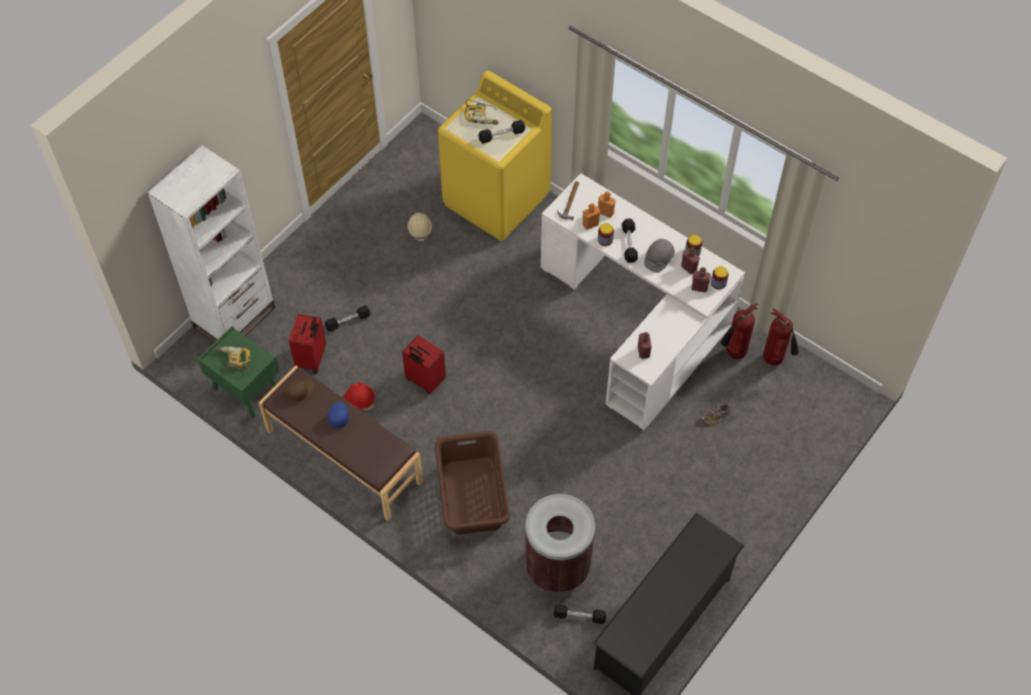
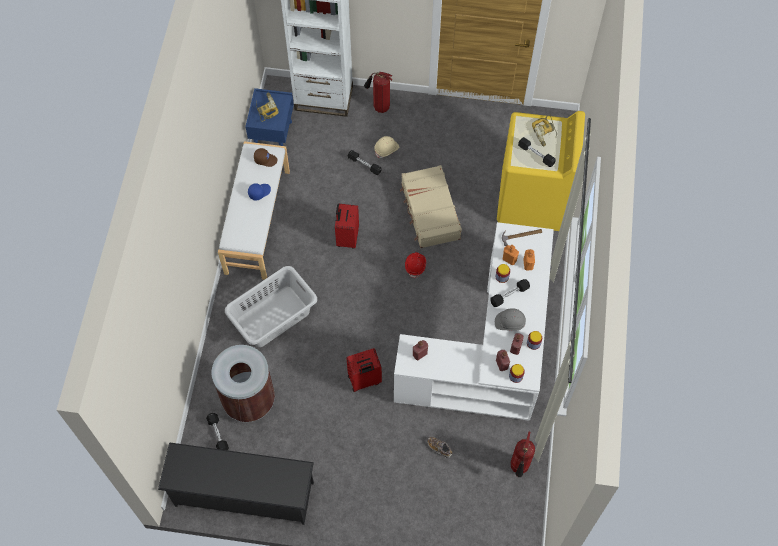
camera: 60 degrees right, 5 degrees up
(245, 390) = (273, 136): green nightstand -> blue nightstand
(312, 359) = (321, 160): red suitcase -> red suitcase (364, 380)
(343, 457) = (256, 221): brown bench -> white bench
(360, 398) = (307, 206): red hard hat -> red hard hat (415, 265)
(420, 229) = (471, 166): beige hard hat -> beige hard hat (386, 149)
(447, 292) = (429, 212): none -> beige suitcase
(472, 496) = (273, 316): brown laundry basket -> grey laundry basket
(734, 354) = (504, 435): fire extinguisher -> fire extinguisher (379, 107)

